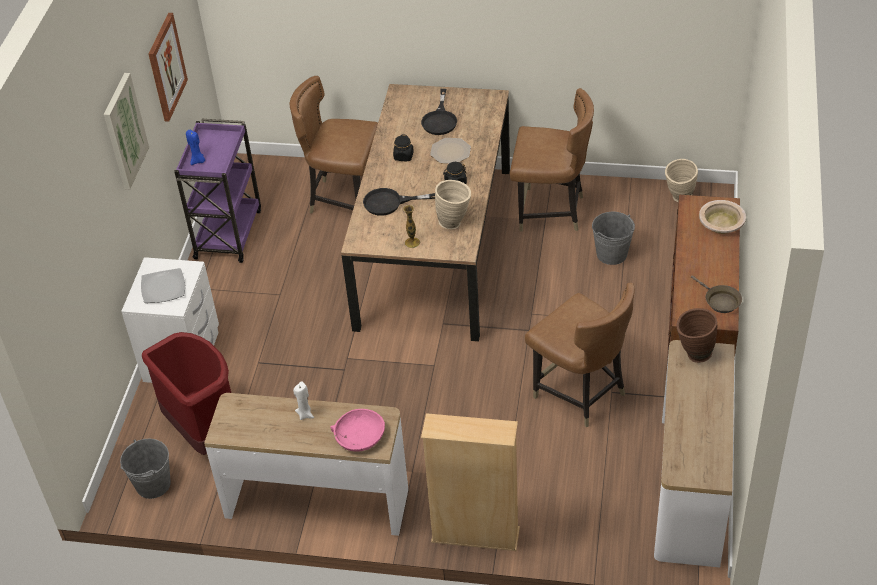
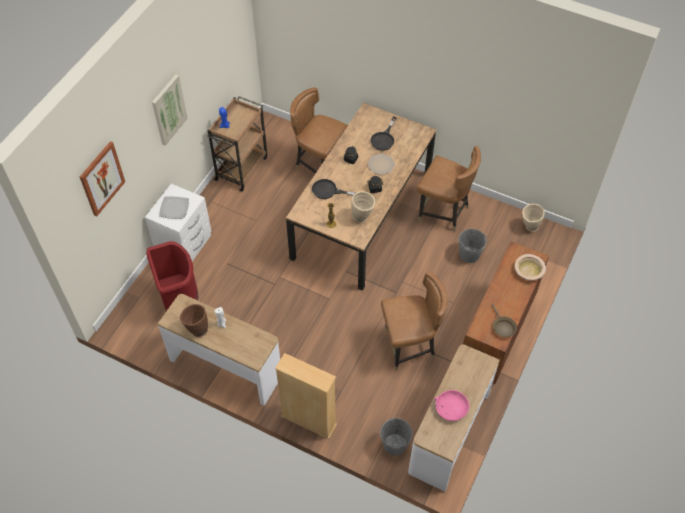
camera: 15 degrees right, 10 degrees up
(153, 484) = (138, 325): grey bucket -> grey bucket (394, 444)
(166, 67) = (215, 65): picture -> picture (101, 178)
(228, 232) = (242, 167): purple cart -> brown cart
(359, 436) = (247, 349): pink bowl -> pink bowl (451, 408)
(580, 393) = (409, 346): brown chair -> brown chair turned 75 degrees counterclockwise
(693, 354) = (470, 358): brown vase -> brown vase (196, 329)

